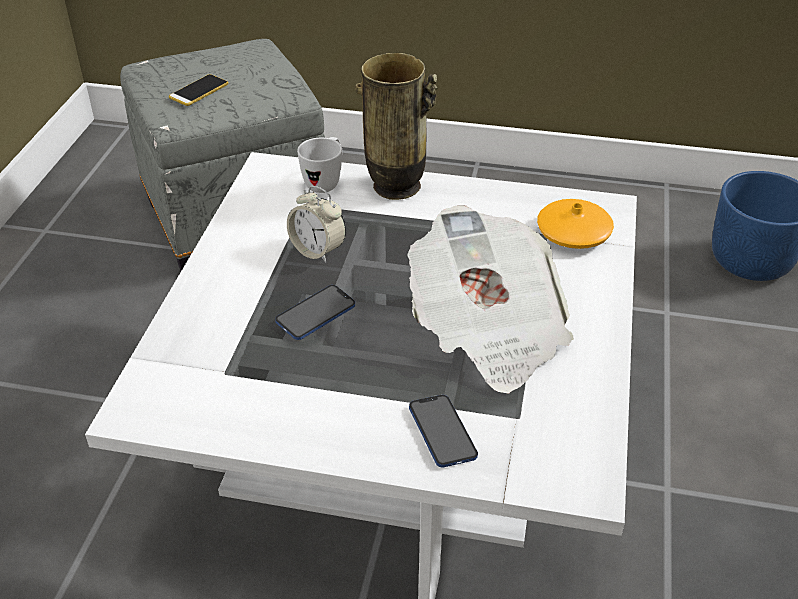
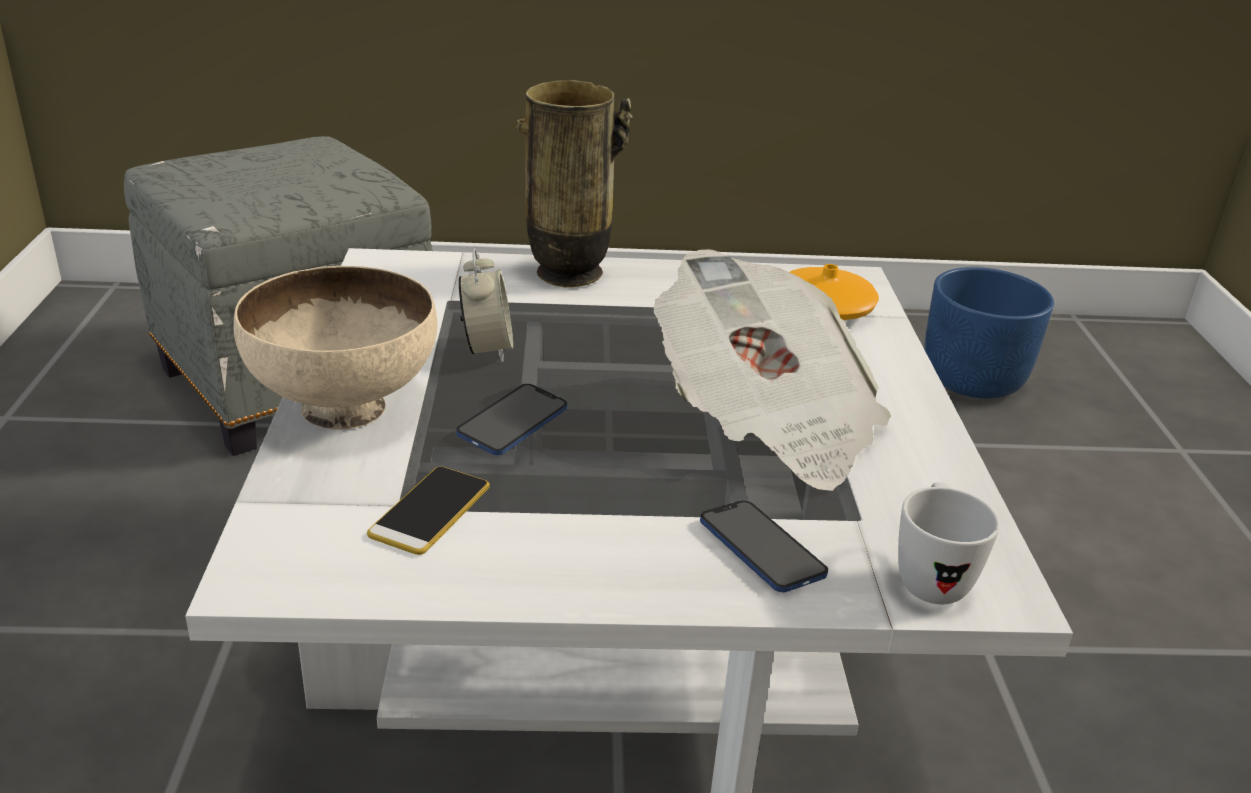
camera: 15 degrees left, 10 degrees down
(199, 91) = (251, 186): phone -> phone (430, 511)
(211, 293) = (344, 409): none -> beige bowl
(318, 250) = (487, 349): alarm clock -> alarm clock turned 120 degrees counterclockwise
(325, 182) = (467, 274): white mug -> white mug (930, 577)

